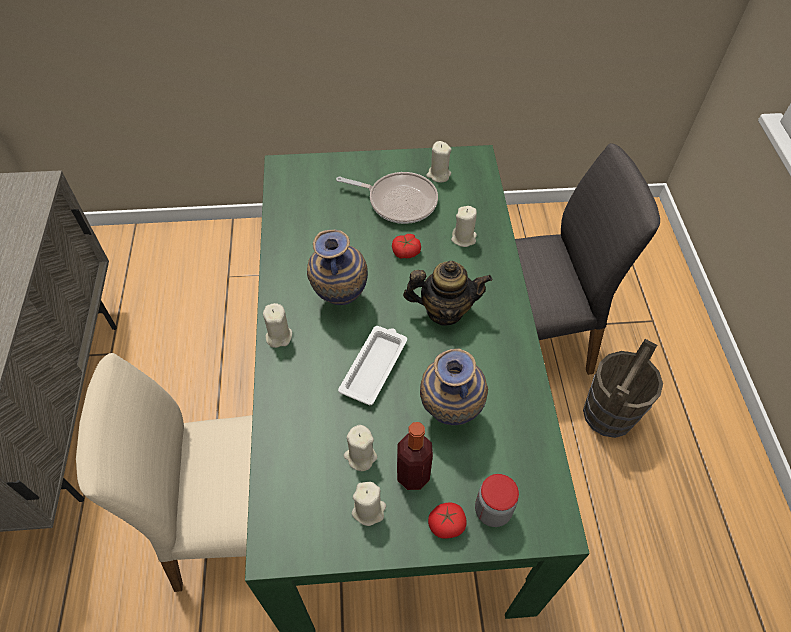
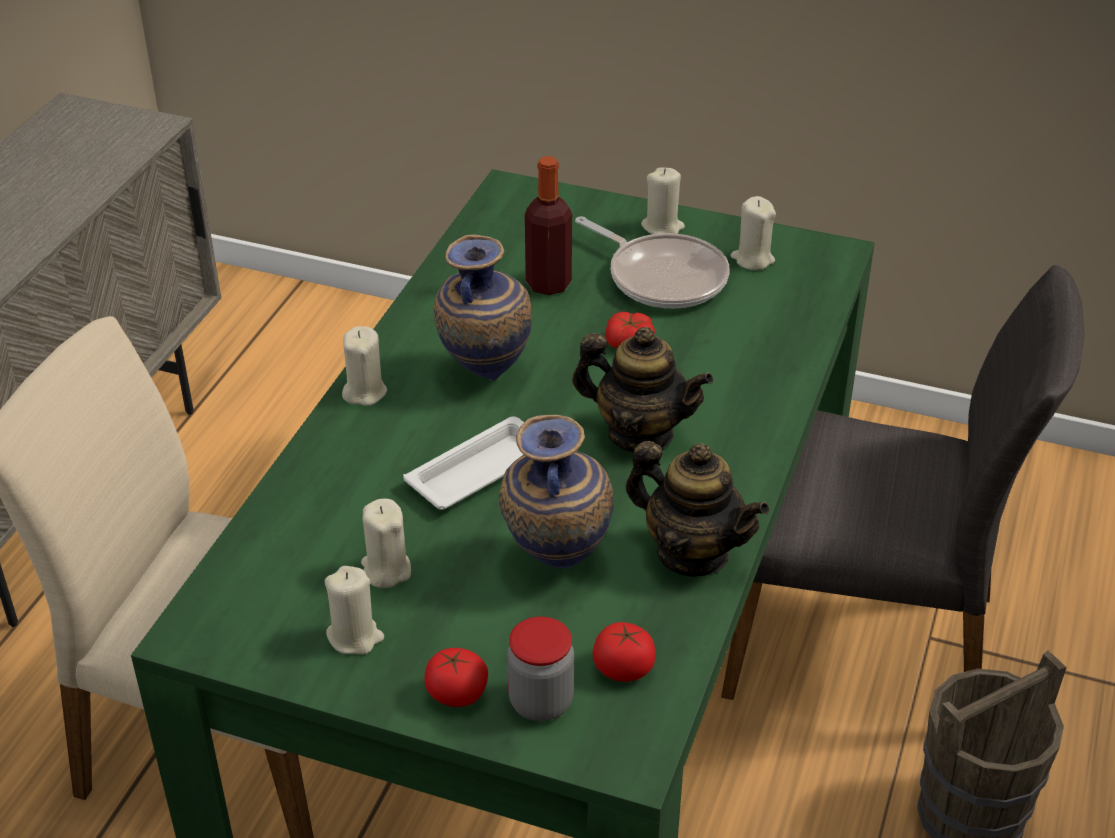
camera: 25 degrees right, 15 degrees down
(413, 475) = (448, 618): bottle -> bottle (548, 284)
(464, 238) = (737, 351): beige candle -> beige candle (662, 227)
(514, 379) = (692, 553): none -> teapot
(522, 470) = (623, 668): none -> tomato

